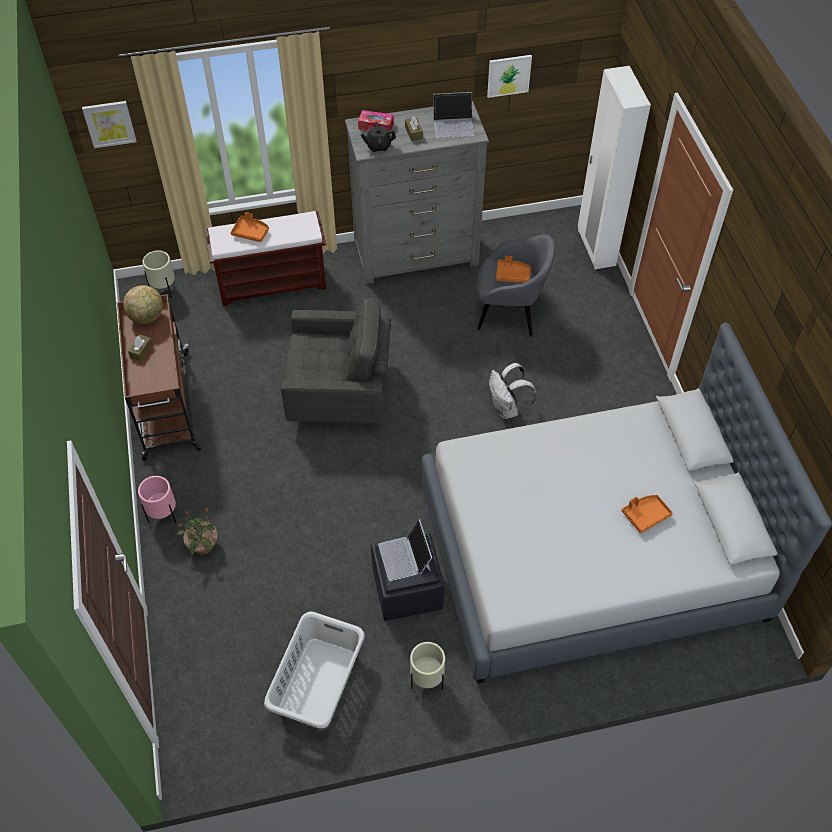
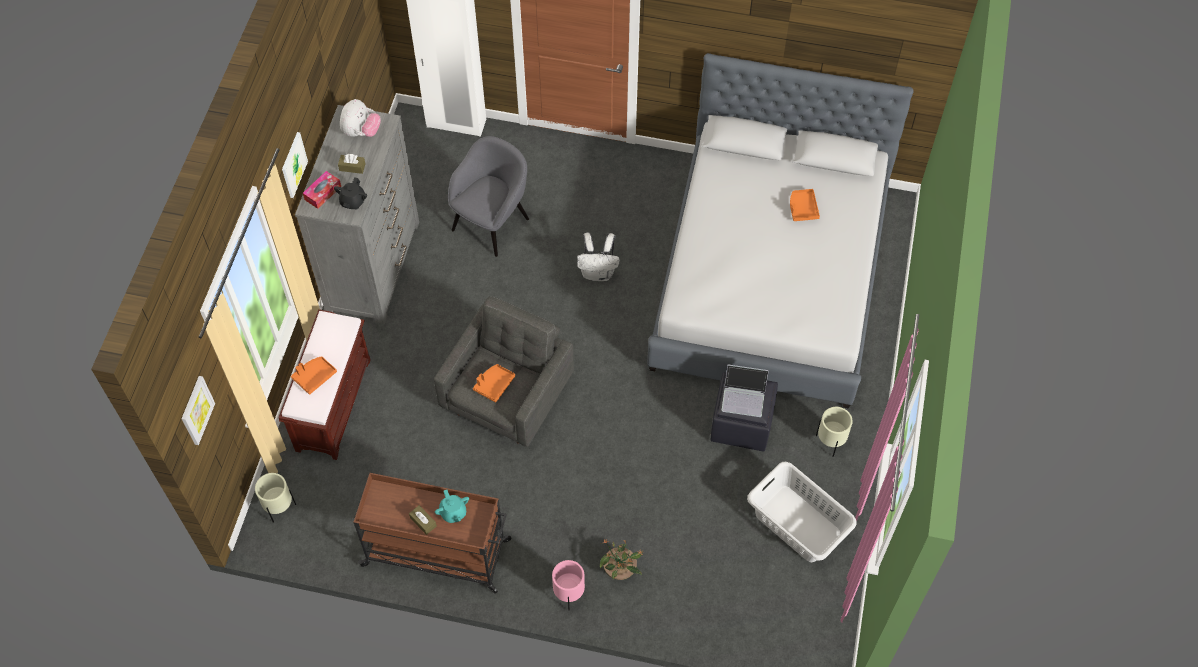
camera: 65 degrees left, 5 degrees up
(147, 317) = (381, 504): globe -> none
(158, 367) = (453, 512): none -> turquoise teapot
(454, 124) = (361, 132): laptop -> plush toy
(508, 75) = (342, 59): picture -> picture (293, 165)
(512, 275) = (487, 191): orange tray -> orange tray (494, 385)

